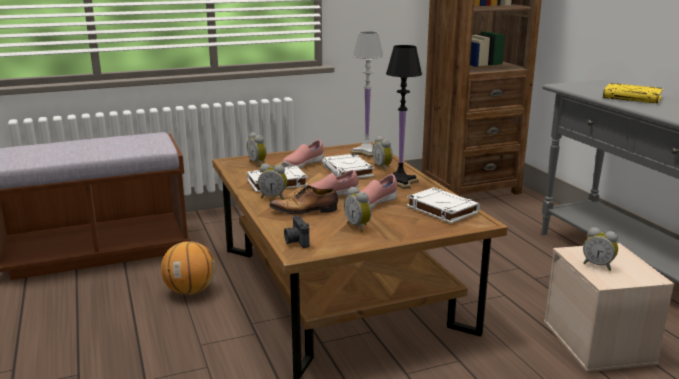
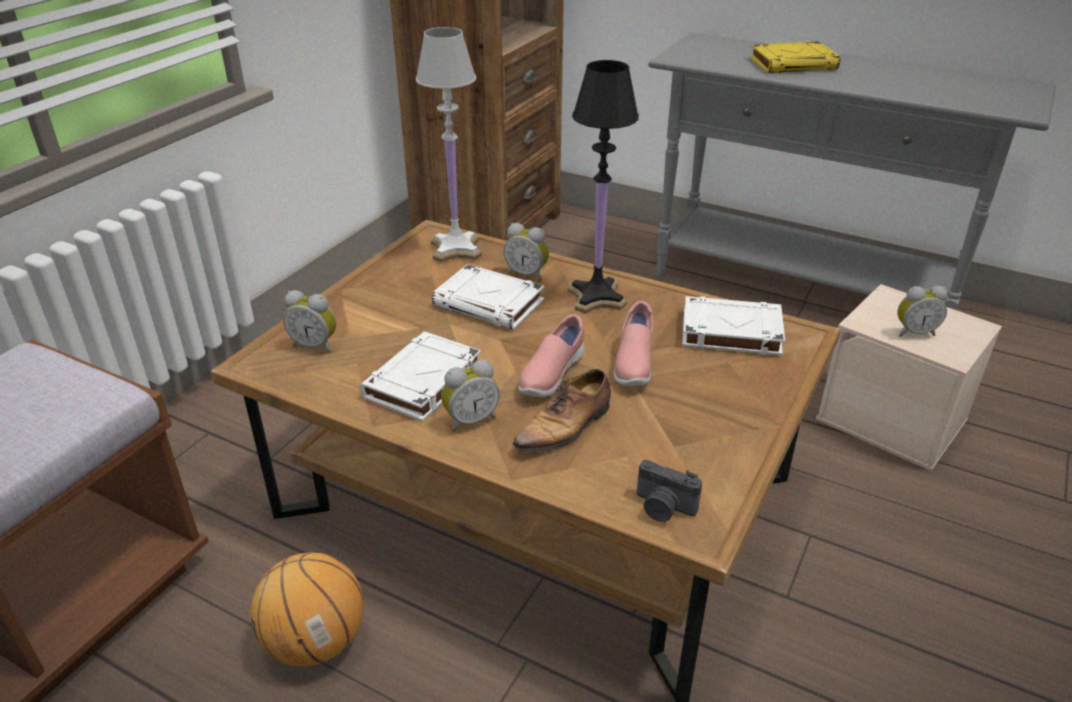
camera: 40 degrees left, 15 degrees up
(302, 165) = (399, 318): pink shoe -> none
(359, 226) = (686, 422): alarm clock -> none

